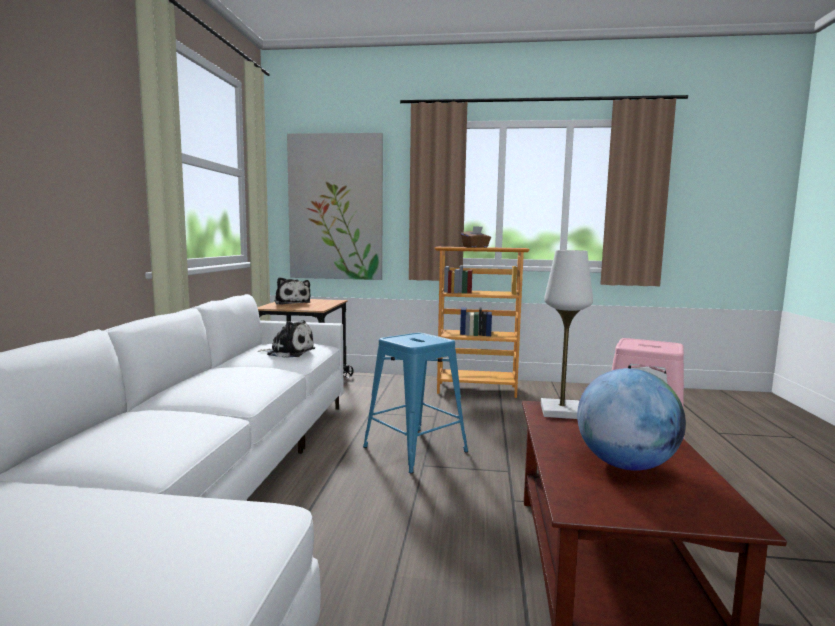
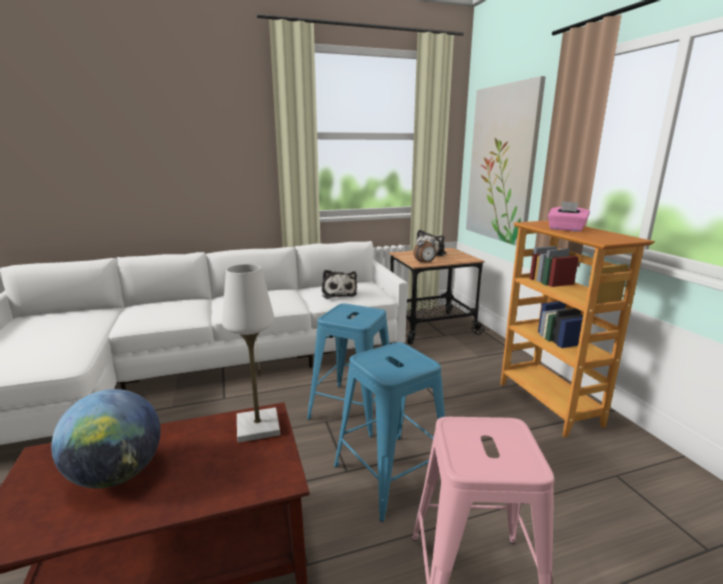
camera: 65 degrees right, 10 degrees up
(319, 307) = (425, 263): none -> alarm clock
(475, 247) = (566, 229): brown tissue box -> pink tissue box
(523, 455) = (390, 474): none -> blue stool

